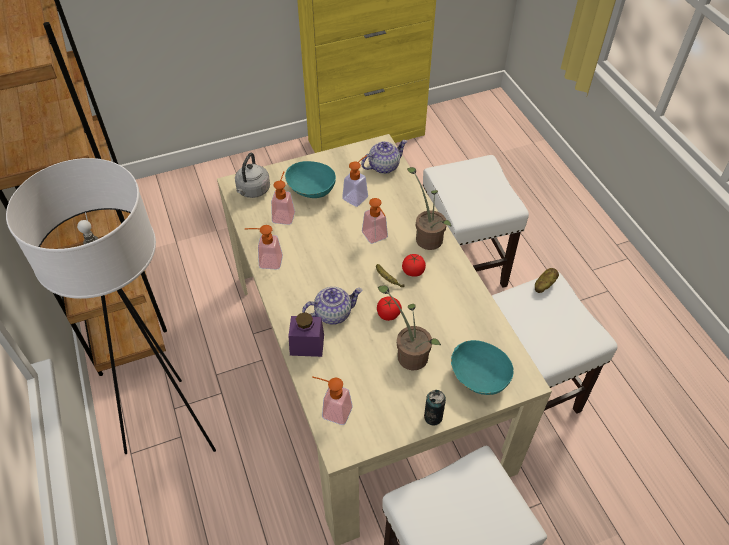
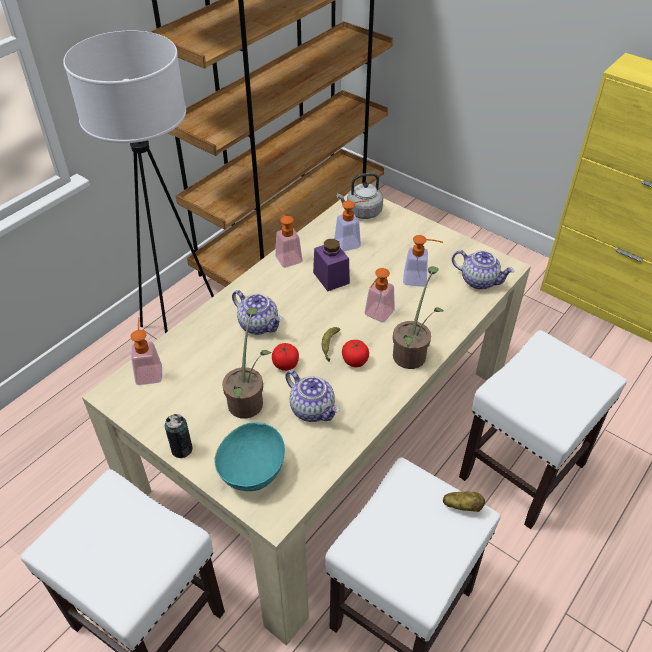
camera: 60 degrees right, 5 degrees down
(307, 345) = (211, 323): purple jar -> purple jar (331, 278)
(311, 191) = (396, 246): turquoise bowl -> none
(444, 317) = (313, 409): none -> teapot

